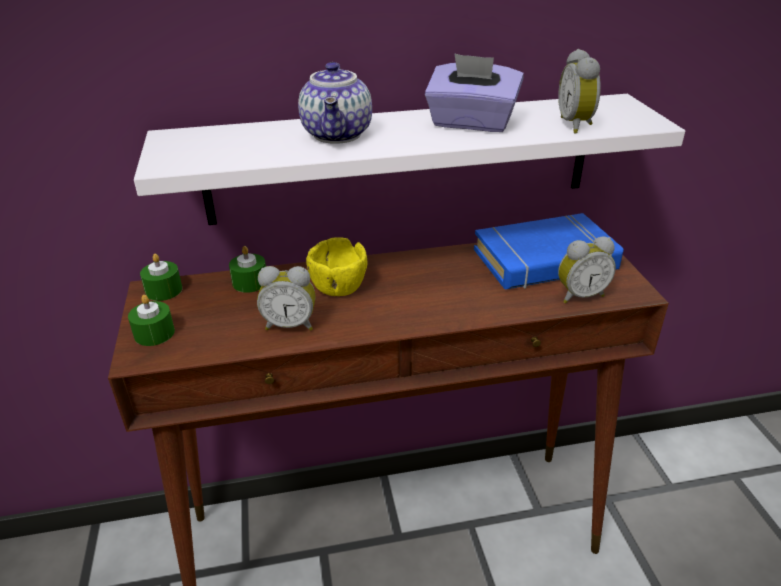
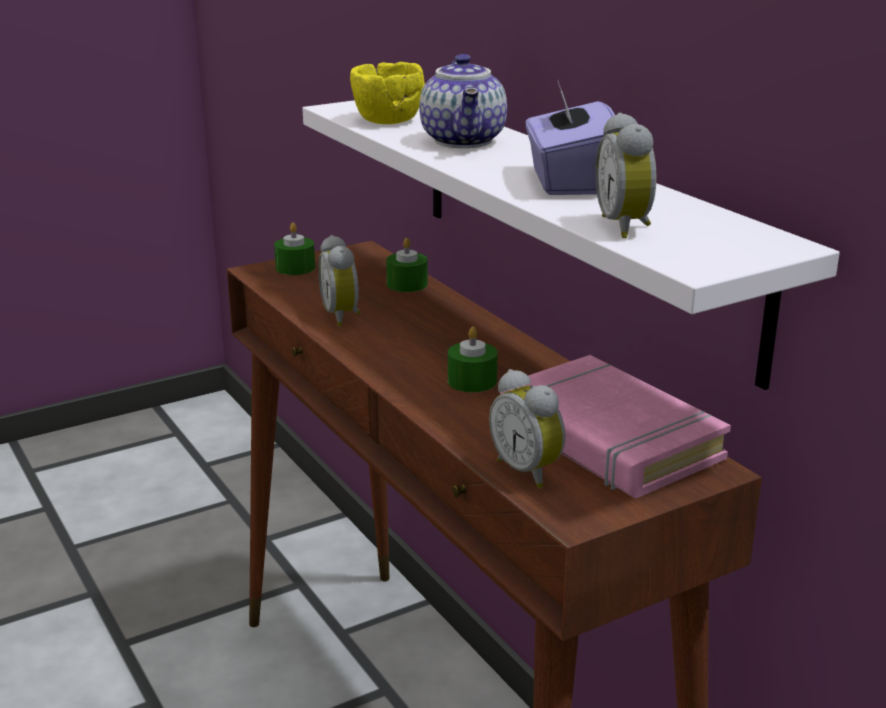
camera: 70 degrees right, 10 degrees down
(164, 290) = (365, 255): green candle -> green candle (472, 381)
(338, 287) = (430, 325): yellow bowl -> yellow bowl (387, 120)
(339, 135) = (465, 141): teapot -> teapot turned 75 degrees counterclockwise
(545, 260) = (607, 439): blue book -> pink book
(576, 125) = (626, 227): alarm clock -> alarm clock turned 75 degrees counterclockwise

